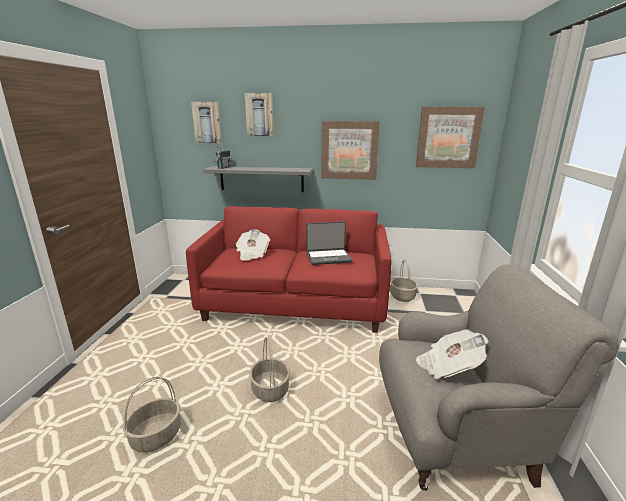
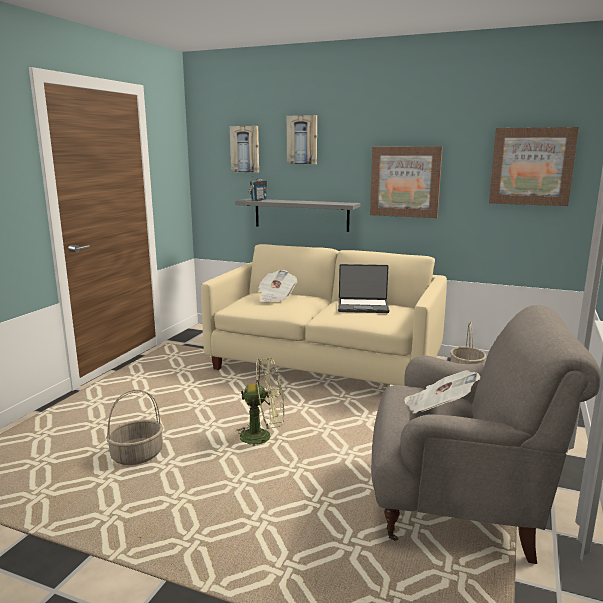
camera: 15 degrees right, 5 degrees down
(269, 390) = (263, 436): basket -> green fan
(296, 302) = (326, 364): red sofa -> beige sofa

